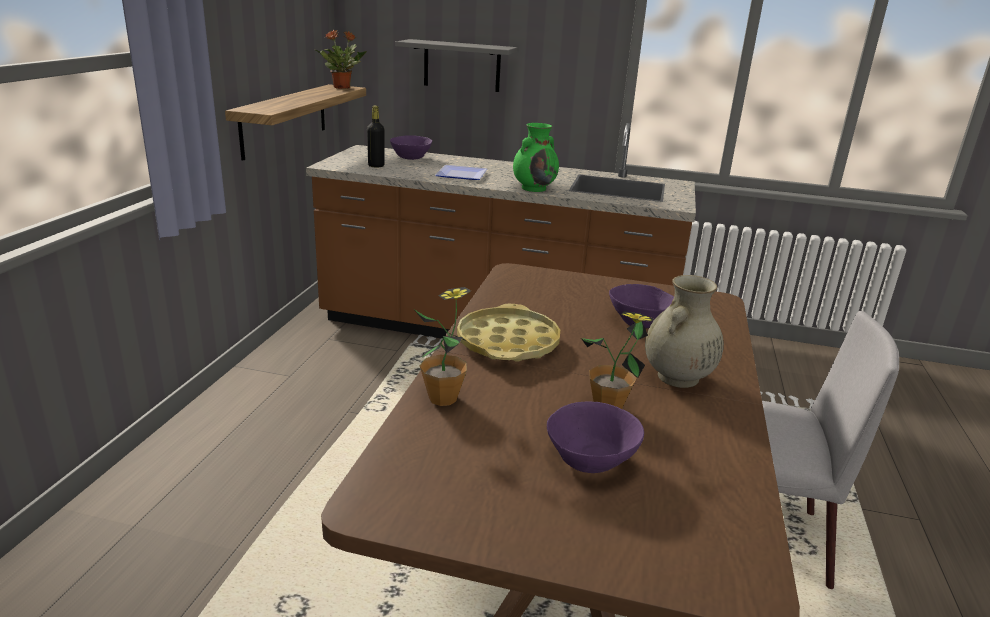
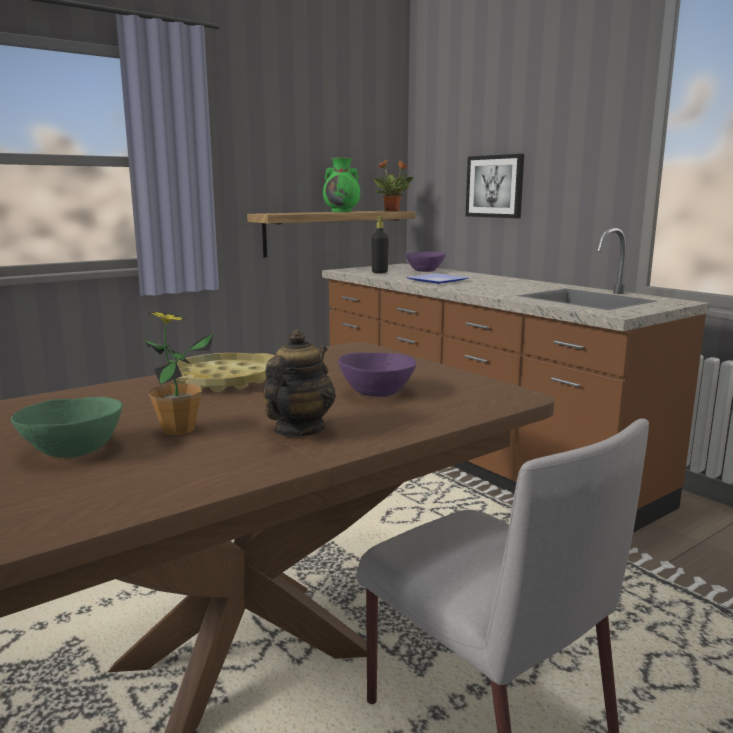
camera: 40 degrees right, 10 degrees down
(443, 398) = (88, 395): potted plant -> none
(462, 66) = (495, 186): grey shelf -> picture
(534, 188) = (483, 291): green vase -> green vase (342, 211)
(590, 459) = (74, 450): purple bowl -> green bowl
(677, 378) = (298, 430): beige vase -> teapot

